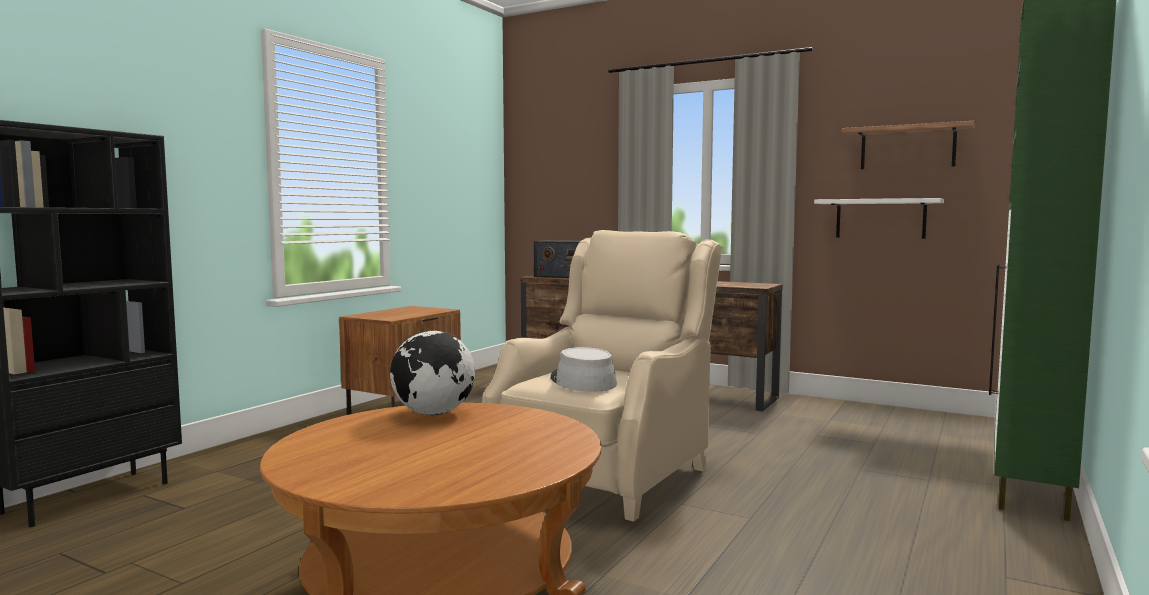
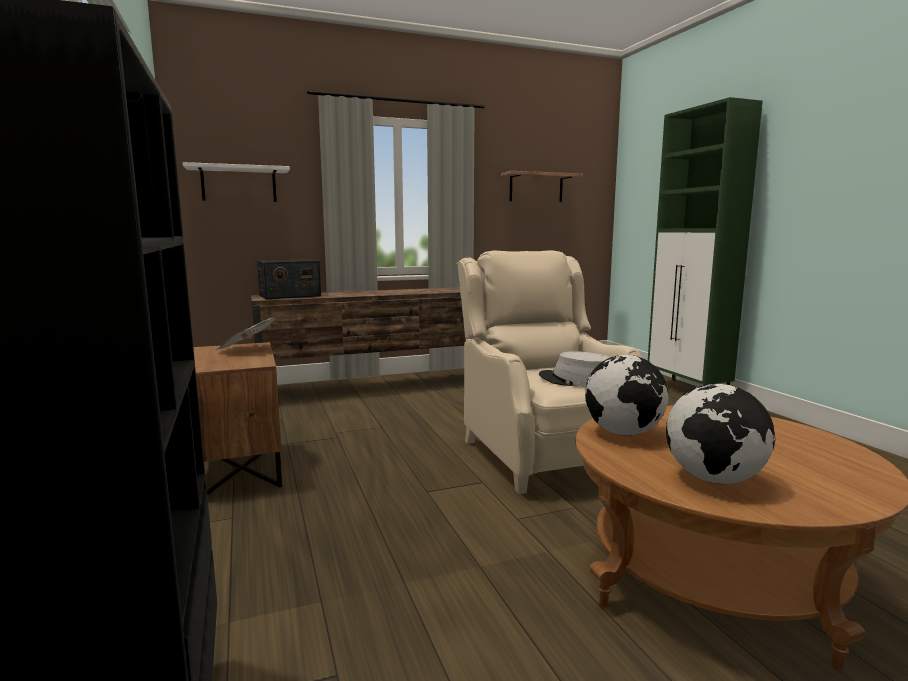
camera: 50 degrees left, 5 degrees up
(344, 446) = (714, 479): none -> globe
(424, 311) = (247, 350): none -> newspaper
(880, 218) = (521, 236): white shelf -> white shelf (239, 184)

